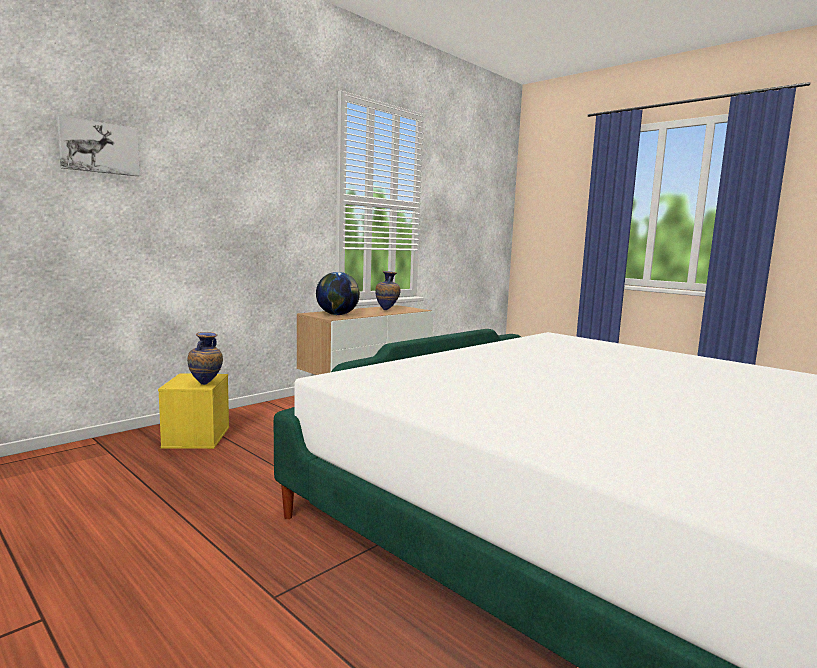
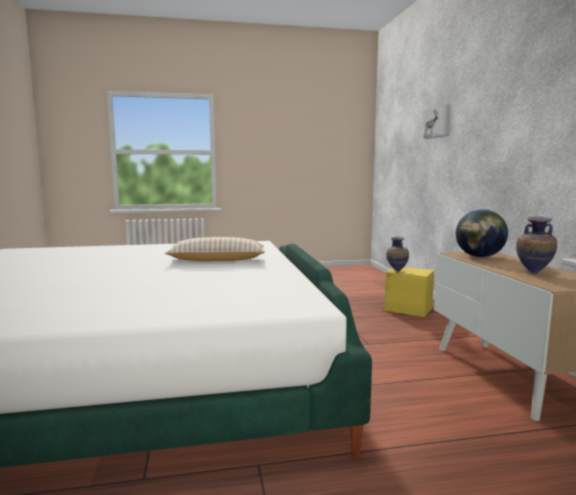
camera: 125 degrees right, 0 degrees up
(500, 371) = (217, 260): none -> beige pillow

